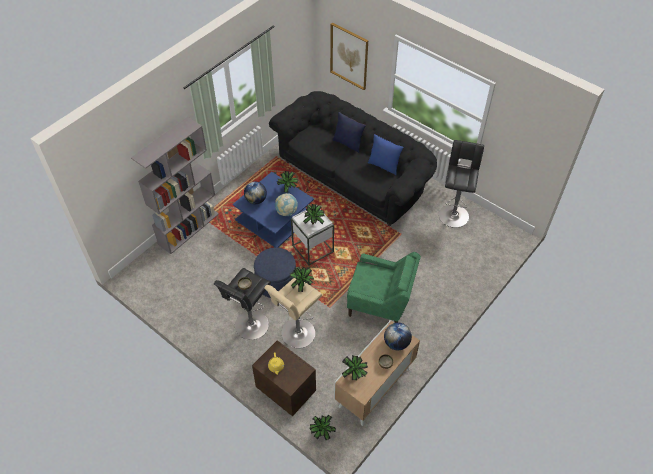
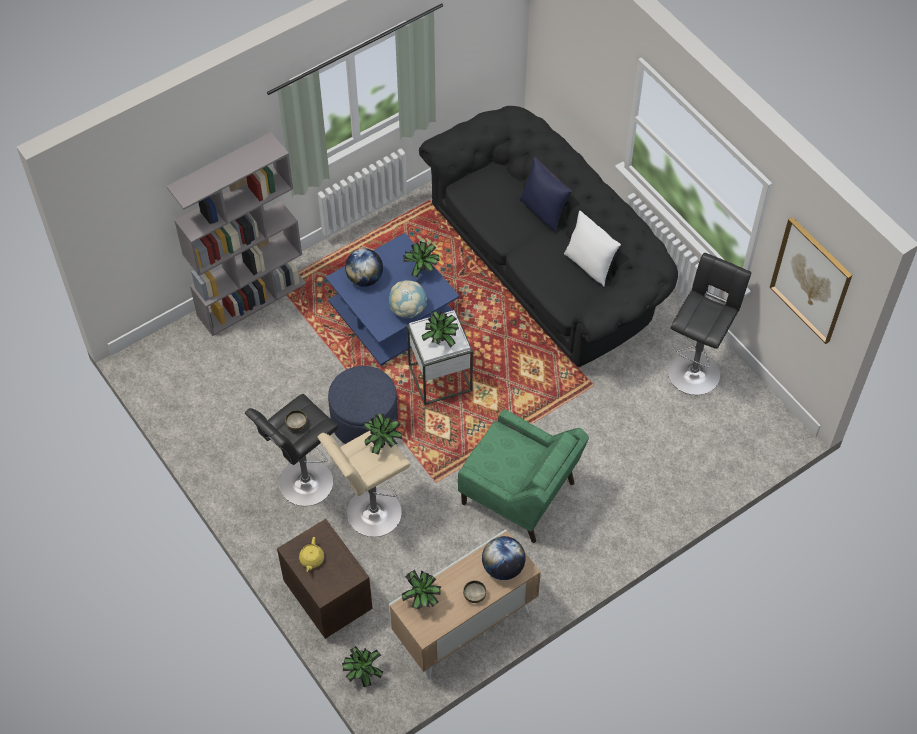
camera: 15 degrees right, 5 degrees up
(349, 56) = (574, 64): picture -> picture (811, 280)
(384, 166) = (589, 265): blue pillow -> white pillow

